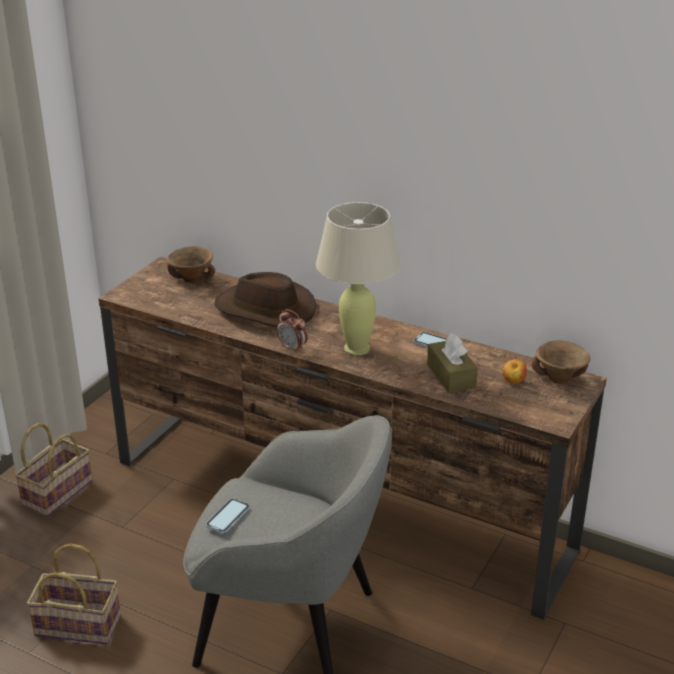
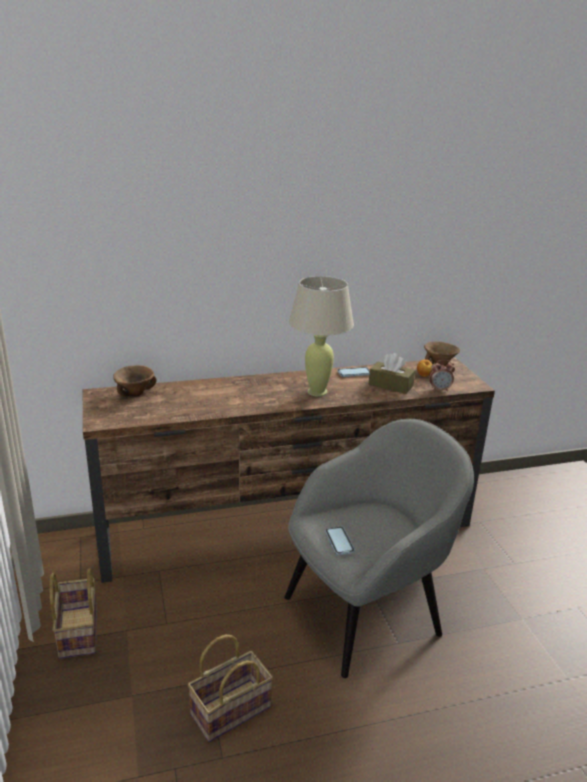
camera: 45 degrees left, 5 degrees down
(265, 309) = (222, 393): brown hat -> none
(292, 348) = (281, 407): alarm clock -> alarm clock (439, 389)

